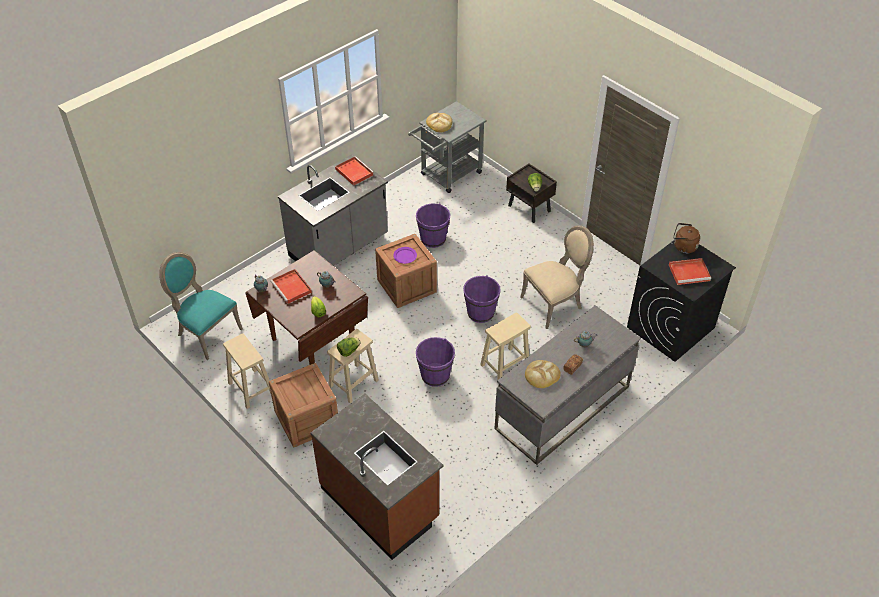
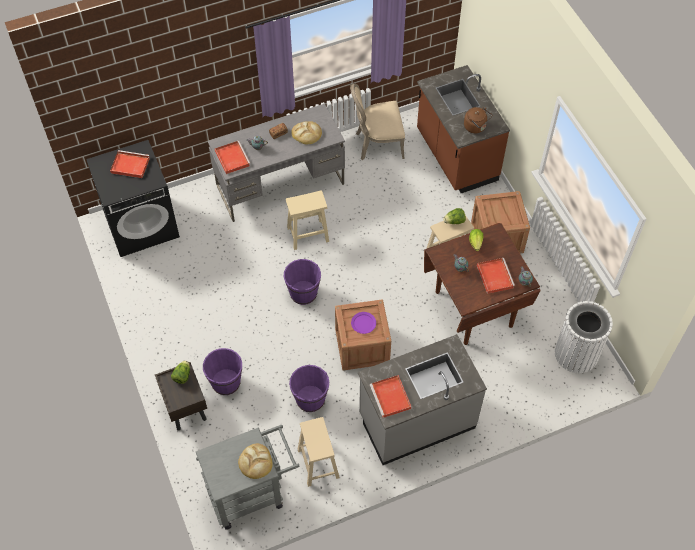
camera: 160 degrees left, 10 degrees up
(206, 332) = (576, 354): turquoise chair -> white trash can
(250, 388) = (541, 281): beige stool -> beige stool (318, 464)
(435, 375) = (372, 244): purple bucket -> purple bucket (226, 382)
(554, 303) = (229, 281): beige chair -> beige chair (377, 144)
(603, 327) = (231, 158): none -> red tray
(683, 246) = (114, 192): brown kettle -> brown kettle (476, 127)

